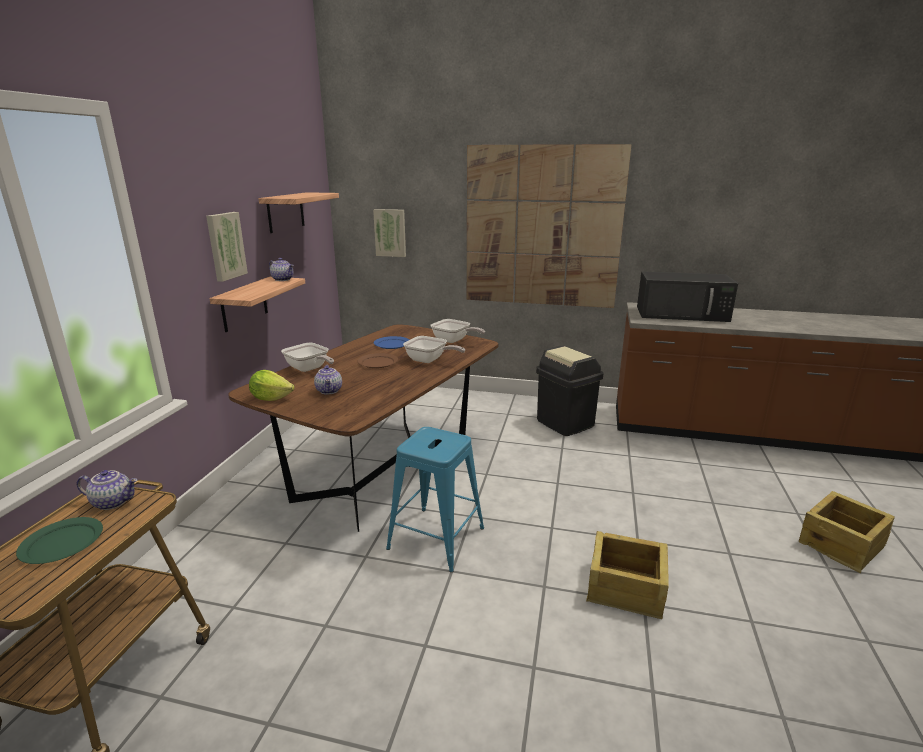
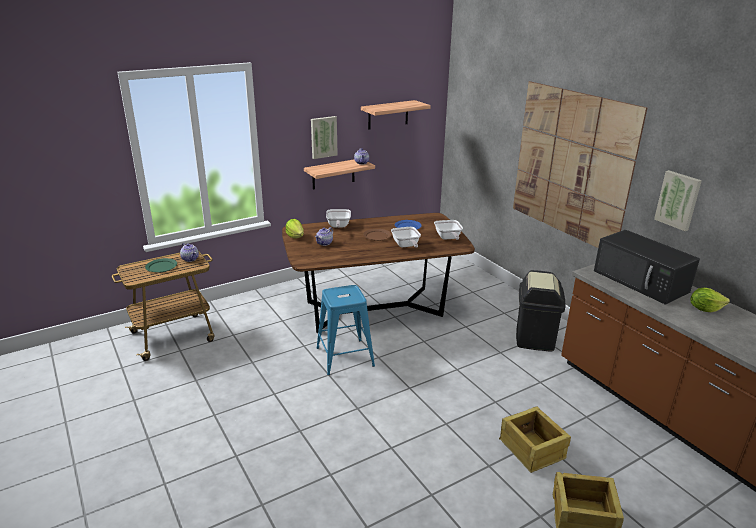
camera: 45 degrees right, 5 degrees up
(390, 232) = (475, 139): picture -> picture (678, 200)
(626, 589) = (394, 437): crate -> crate (532, 449)
(752, 316) = (704, 309): none -> lettuce

